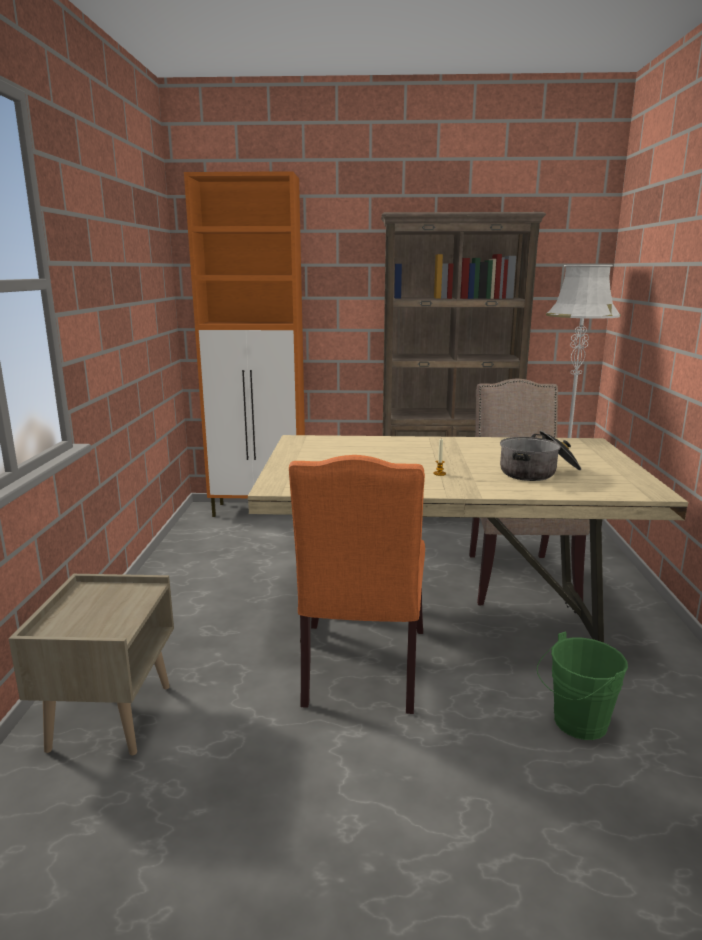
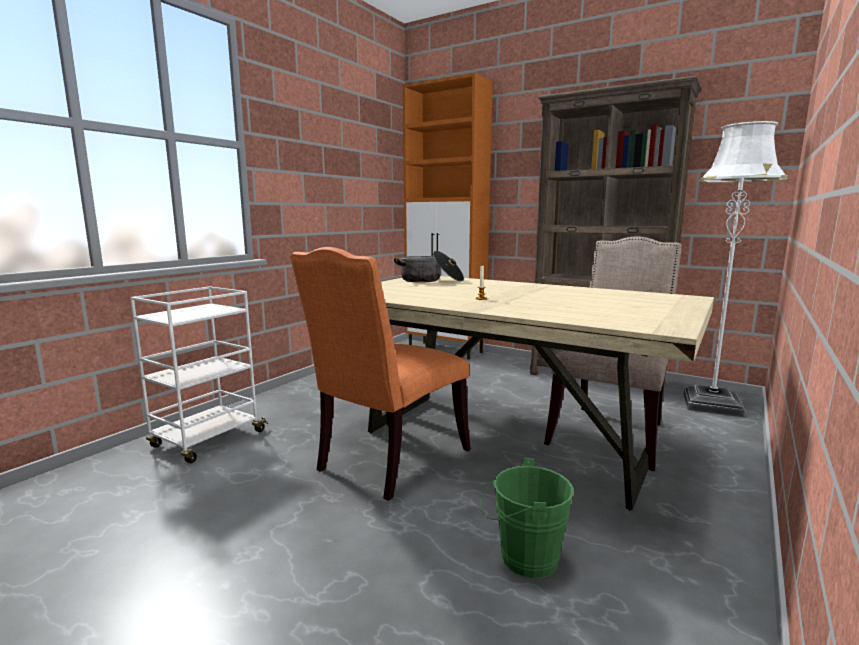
camera: 30 degrees right, 5 degrees down
(110, 716) = (207, 440): beige nightstand -> white cart
(538, 472) = (576, 306): cooking pot -> cooking pot (430, 280)

